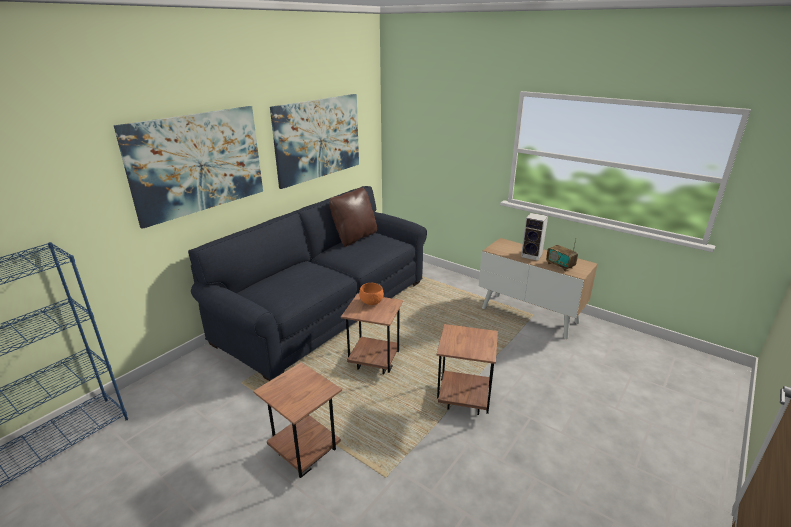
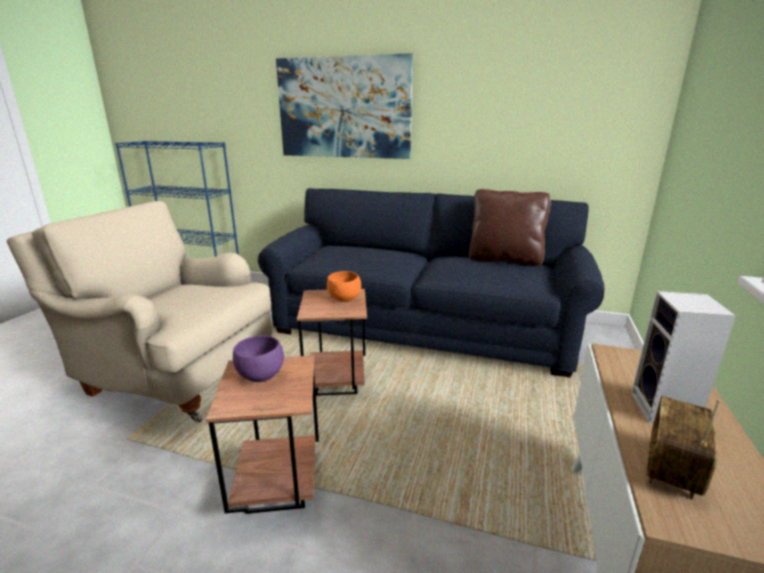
camera: 70 degrees right, 5 degrees down
(304, 453) = (174, 376): brown side table -> beige armchair
(318, 138) = (515, 112): picture -> none
(461, 342) = (260, 377): none -> purple bowl

